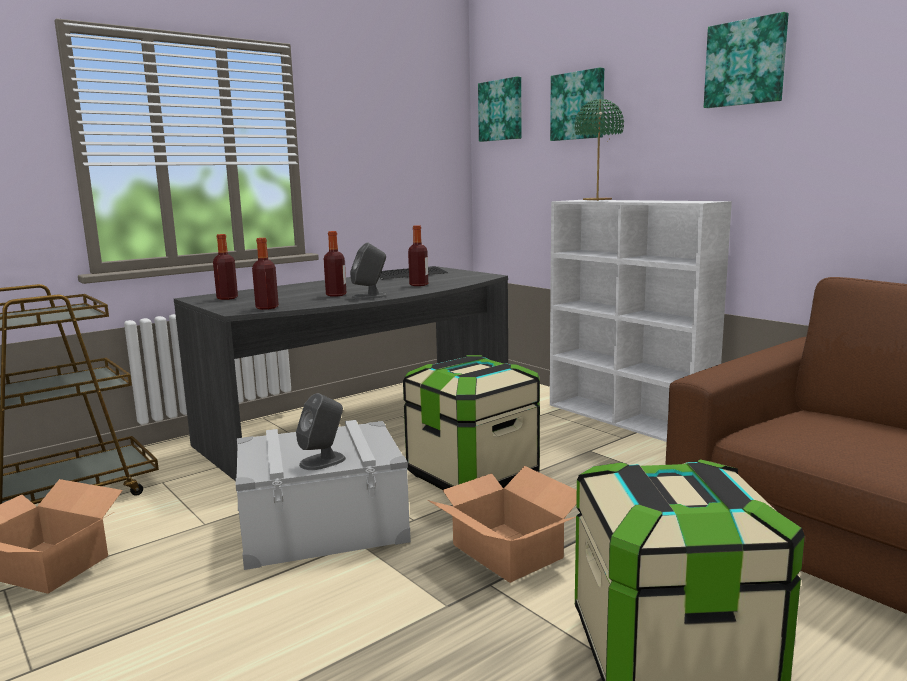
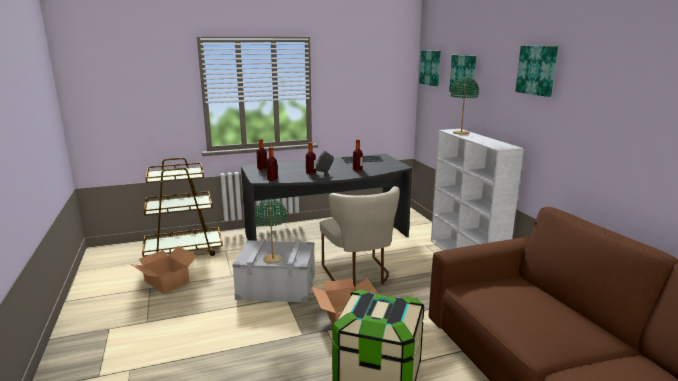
camera: 20 degrees right, 5 degrees up
(323, 461) = (273, 259): grey speaker -> green table lamp
(473, 475) = (359, 275): storage box -> beige chair

